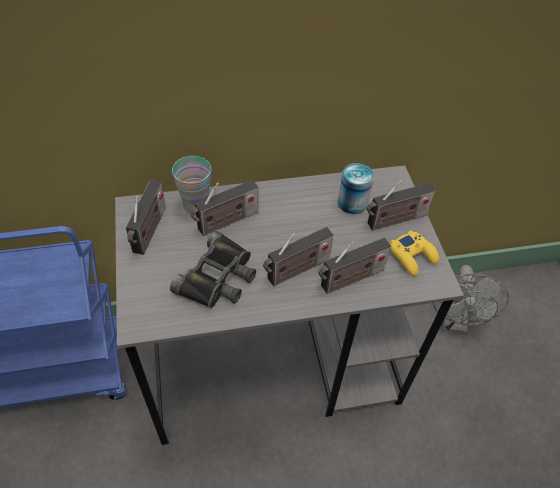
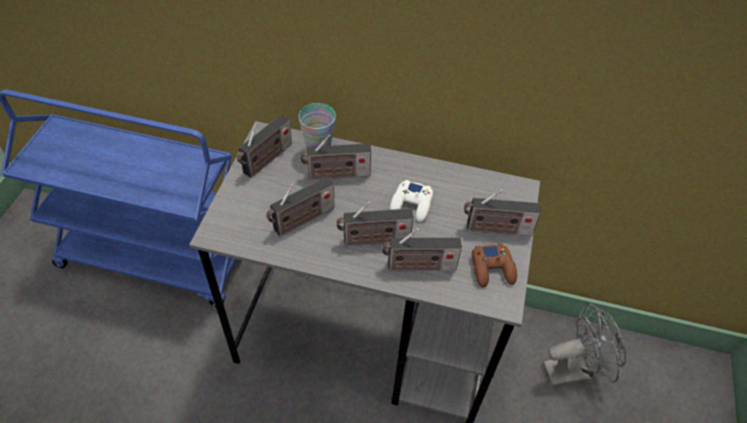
camera: 25 degrees right, 0 degrees up
(218, 277) = (302, 220): black binoculars -> radio
(311, 225) = (412, 204): none -> white game controller
(352, 202) = (464, 198): can -> none
(413, 256) = (492, 269): yellow game controller -> brown game controller
(455, 321) = (573, 370): grey fan -> grey fan turned 135 degrees counterclockwise

